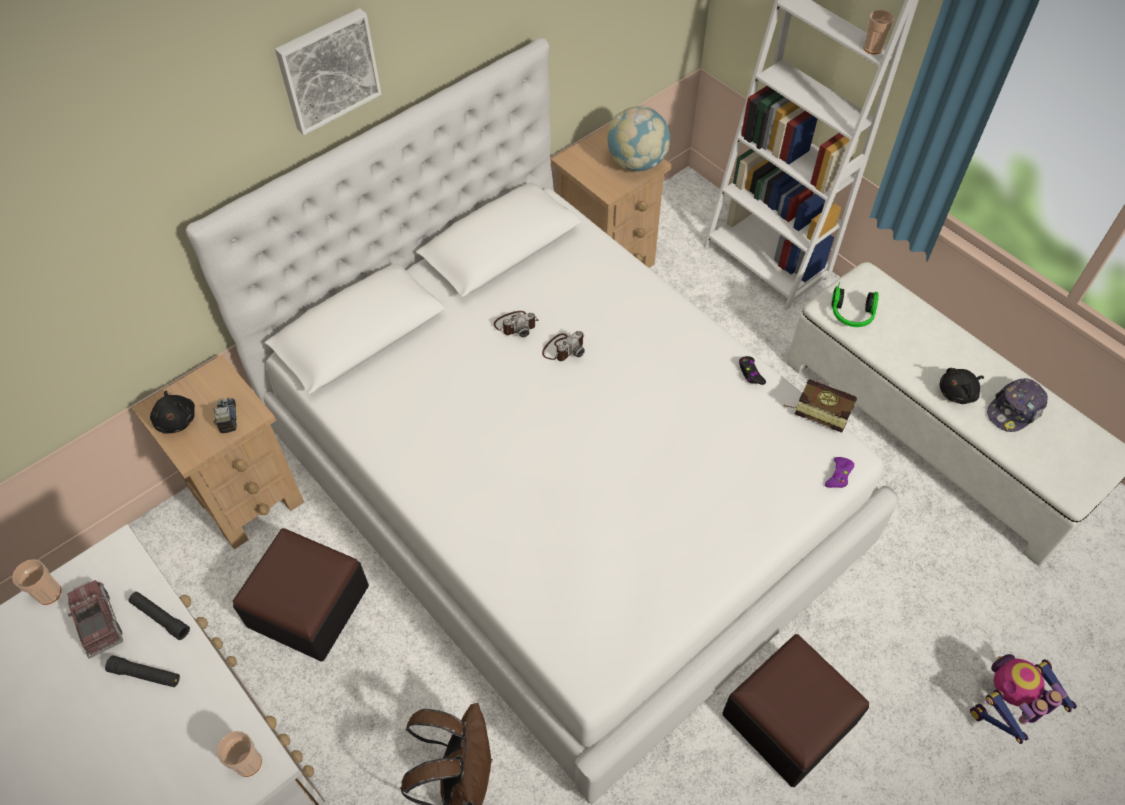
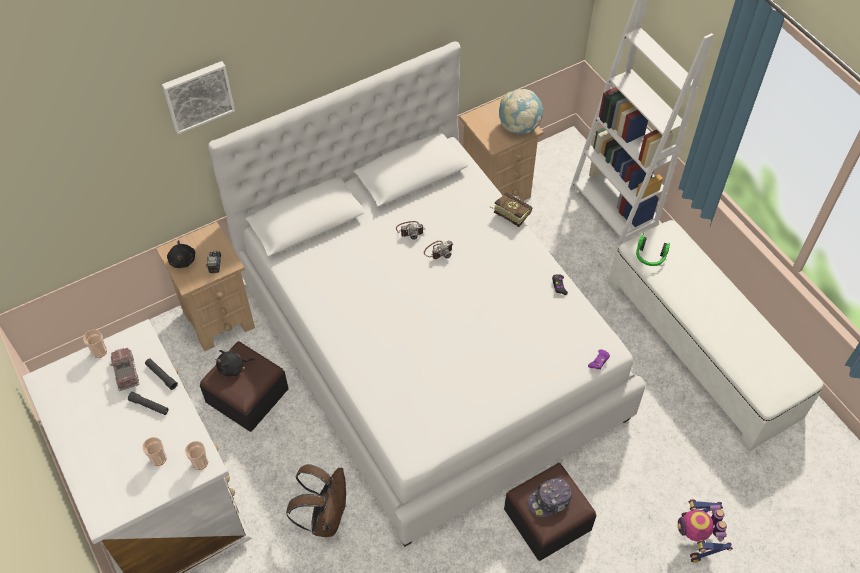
camera: 10 degrees right, 0 degrees up
(327, 70) = (309, 56): picture -> picture (198, 95)
(816, 411) = (596, 317): book -> book (509, 213)
(872, 48) = (680, 77): cup -> cup (158, 458)
(958, 393) = (709, 322): black plush toy -> black plush toy (233, 368)
(1007, 709) = (697, 538): toy robot -> toy robot turned 75 degrees counterclockwise
(1014, 410) = (745, 339): cap -> cap (550, 500)

